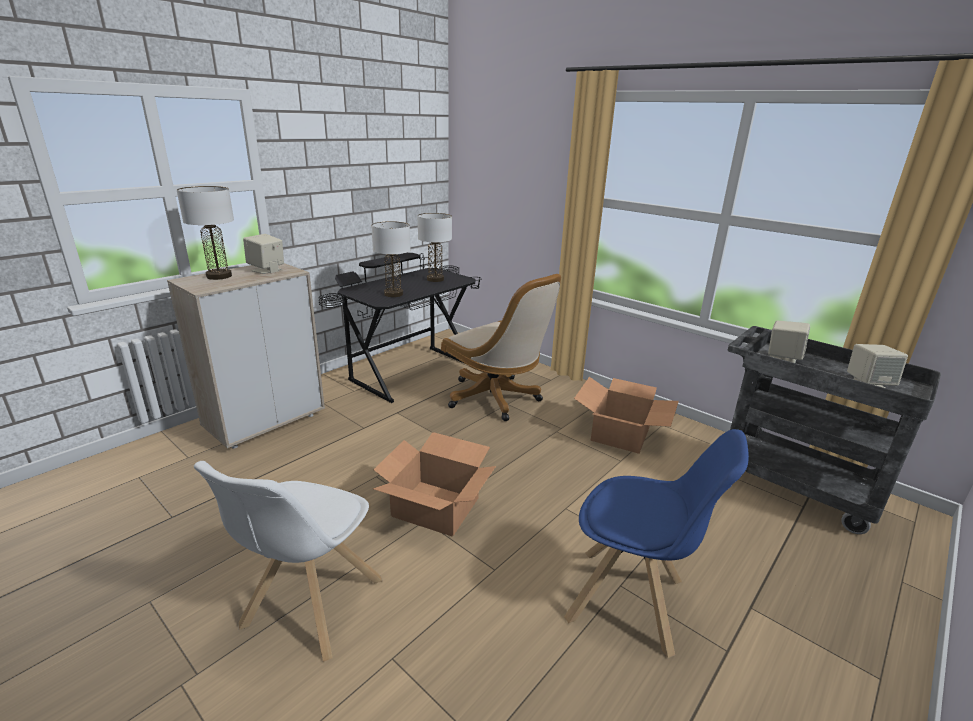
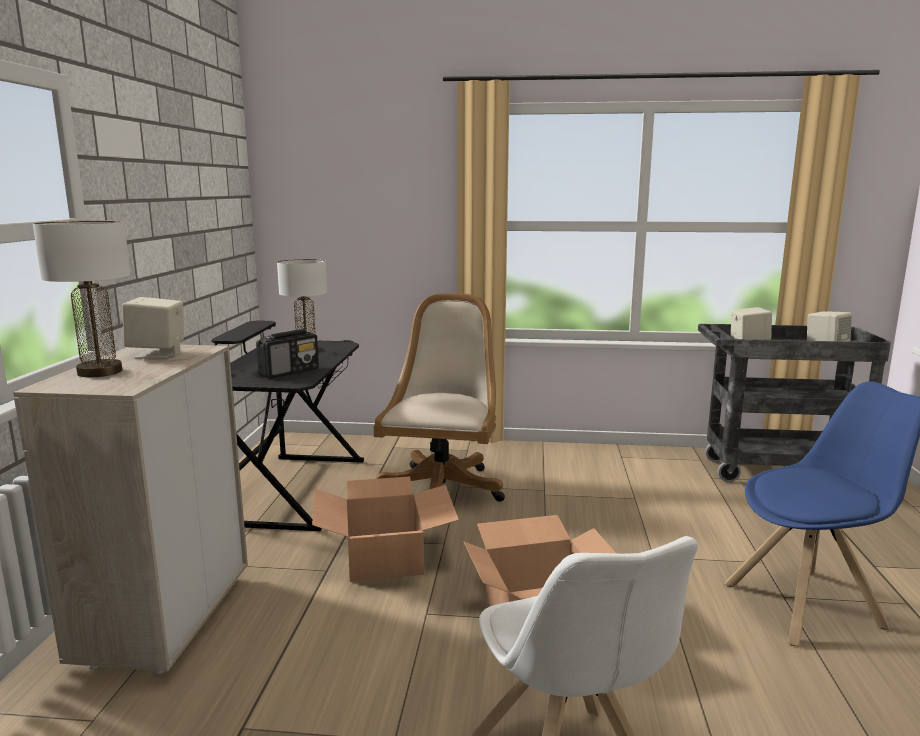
camera: 35 degrees left, 10 degrees down
(393, 294) = (290, 372): table lamp -> radio
(498, 399) = (442, 485): office chair -> office chair turned 90 degrees counterclockwise
(621, 434) = (601, 476): cardboard box -> cardboard box (385, 556)

